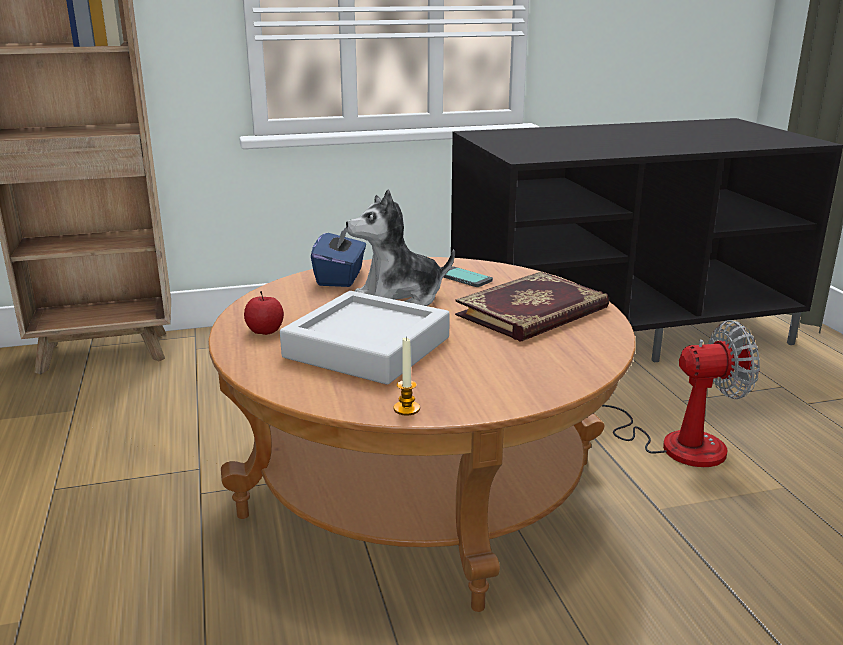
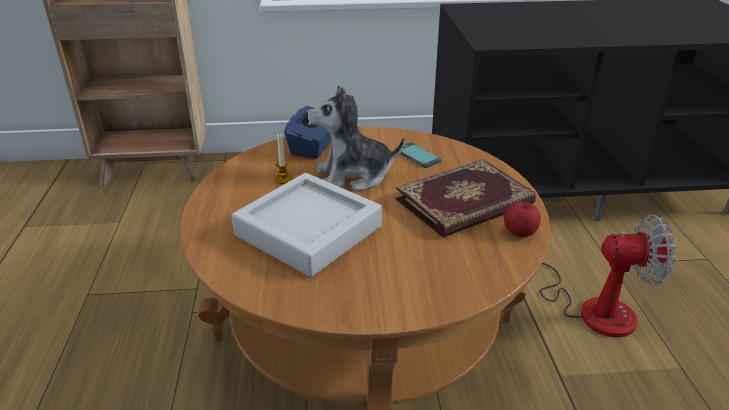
camera: 10 degrees right, 10 degrees up
(265, 331) = (231, 203): apple -> apple (519, 232)
(406, 409) = (317, 308): candle -> candle (283, 179)

